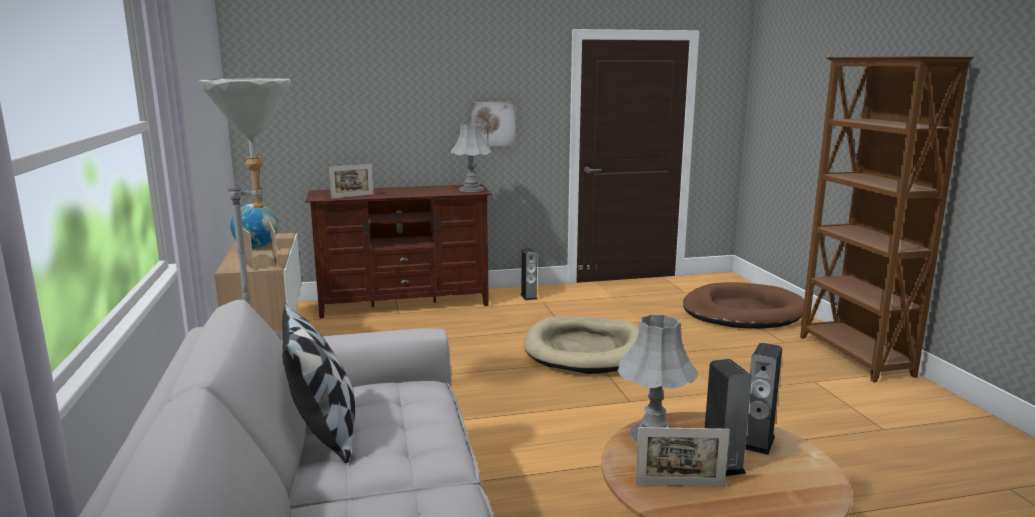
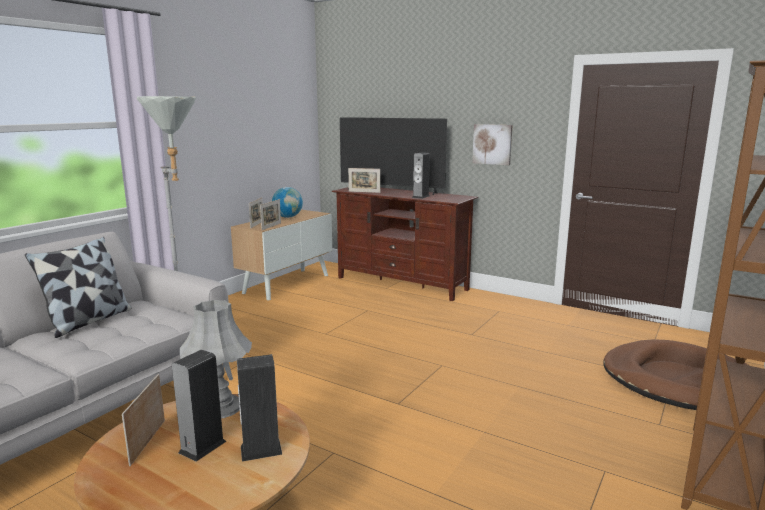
camera: 45 degrees right, 0 degrees up
(378, 191) = (391, 191): none -> television
(471, 189) = (452, 199): grey table lamp -> none
(528, 296) = (496, 304): speaker -> speaker (421, 196)
(585, 350) = (451, 355): beige dog bed -> none
(679, 485) = (148, 442): picture frame -> picture frame turned 45 degrees clockwise

